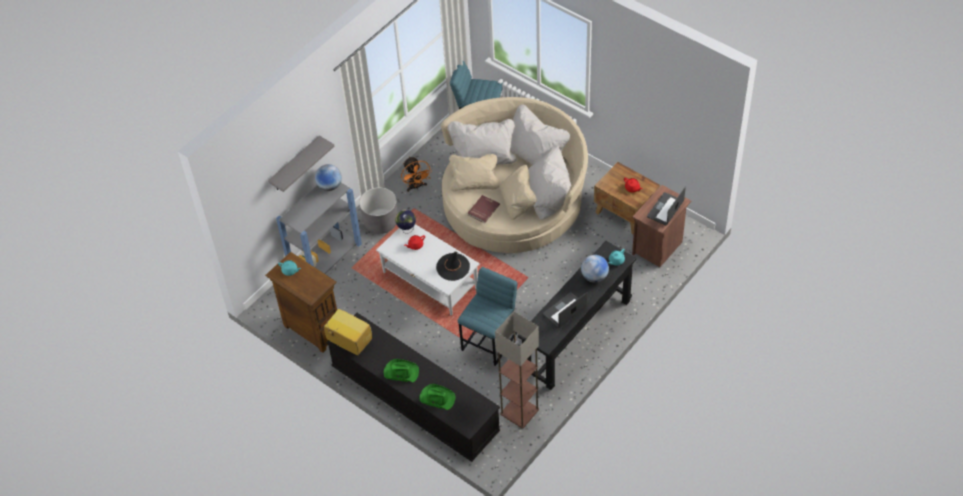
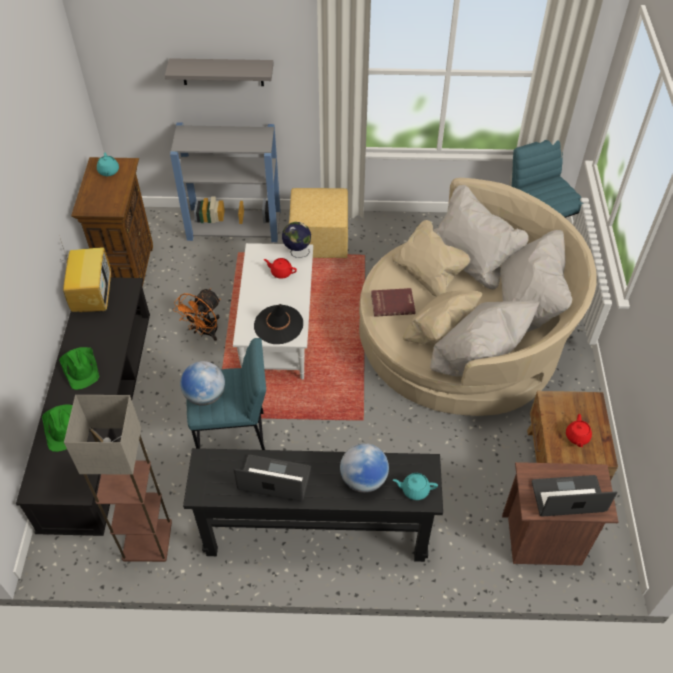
camera: 50 degrees right, 0 degrees up
(329, 186) = (258, 136): globe -> globe (205, 395)
(381, 222) = (319, 240): grey planter -> yellow ottoman
(416, 187) = (395, 240): orange fan -> orange fan (205, 332)

